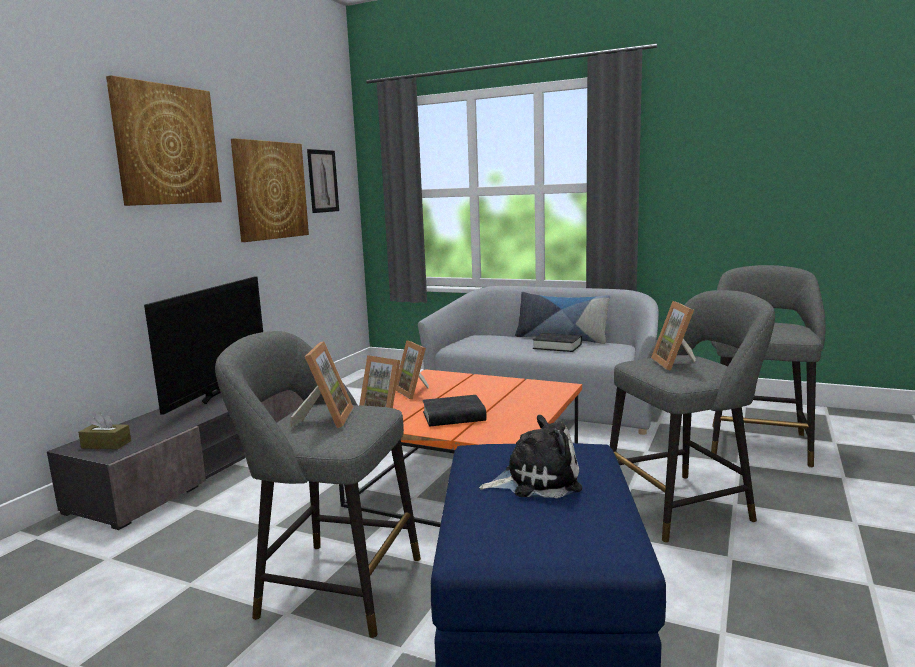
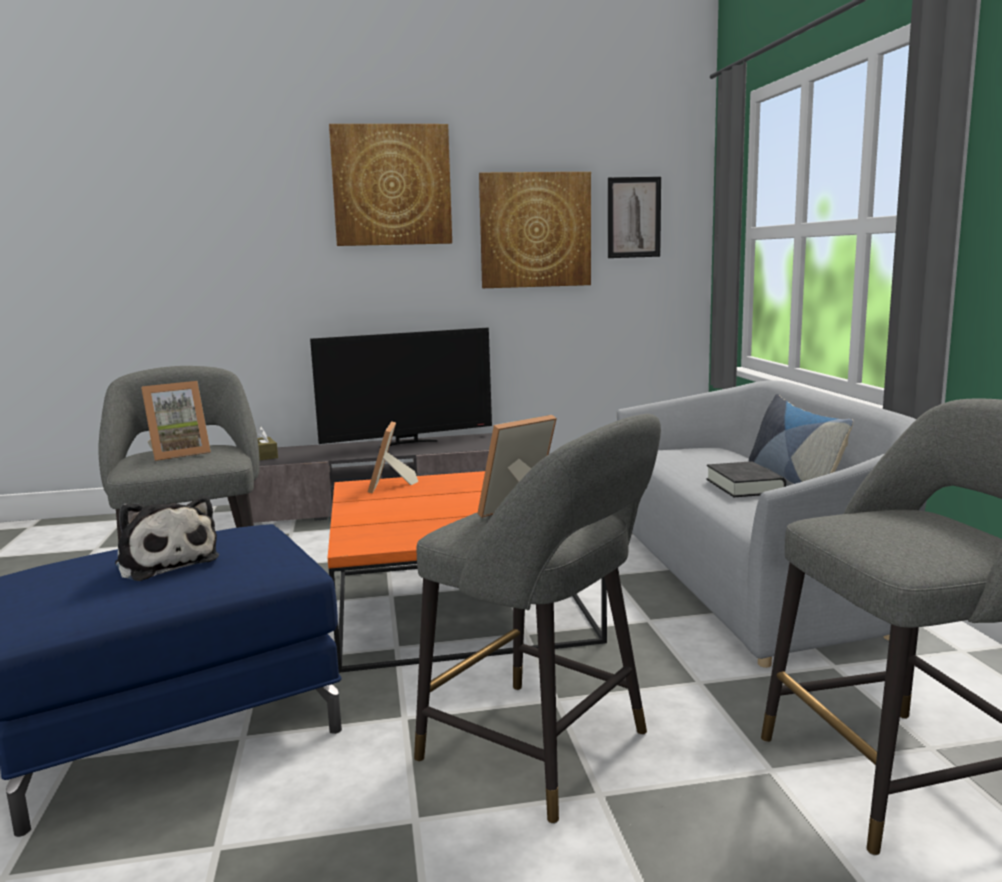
camera: 55 degrees right, 0 degrees up
(415, 392) = (460, 482): picture frame -> none
(454, 417) = (400, 511): black book -> none

